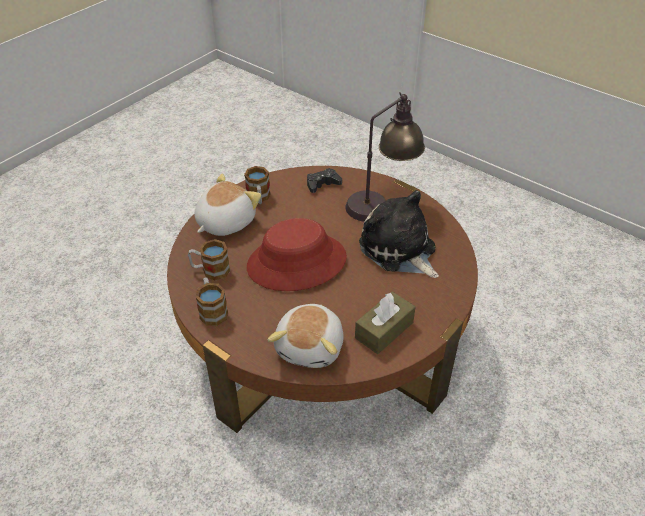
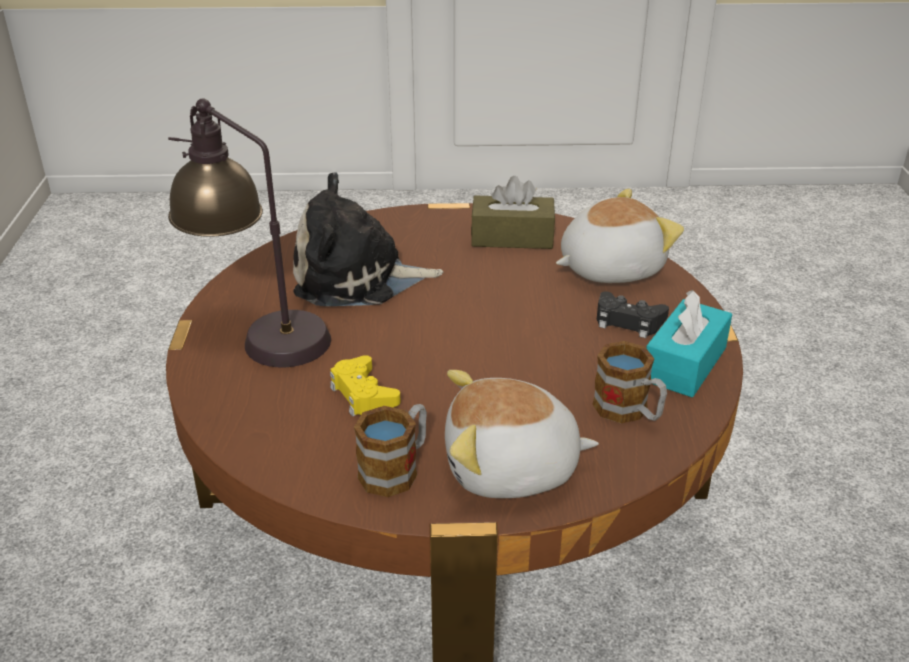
camera: 130 degrees left, 10 degrees down
(212, 310) = (684, 364): mug -> turquoise tissue box
(296, 263) = (497, 343): red hat -> none
(308, 210) = (363, 394): none -> yellow game controller
(322, 184) = (268, 416): black game controller -> black game controller (628, 321)
(399, 250) = (357, 278): plush toy -> plush toy turned 75 degrees clockwise

